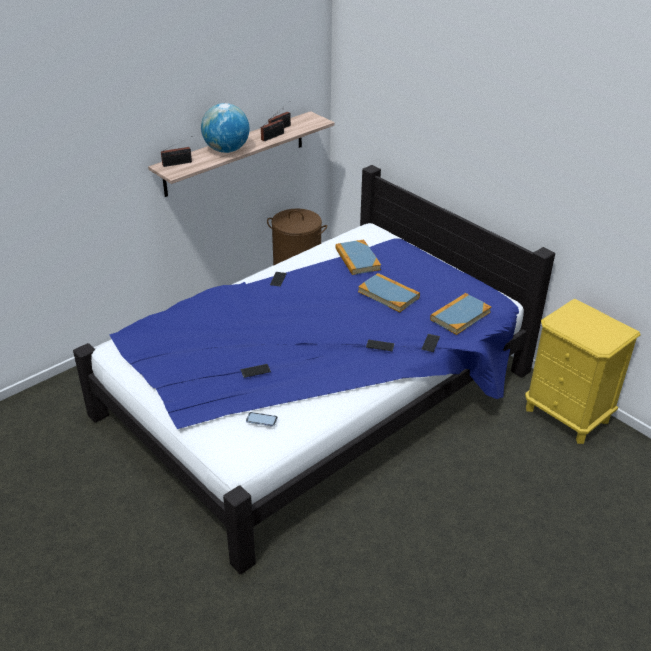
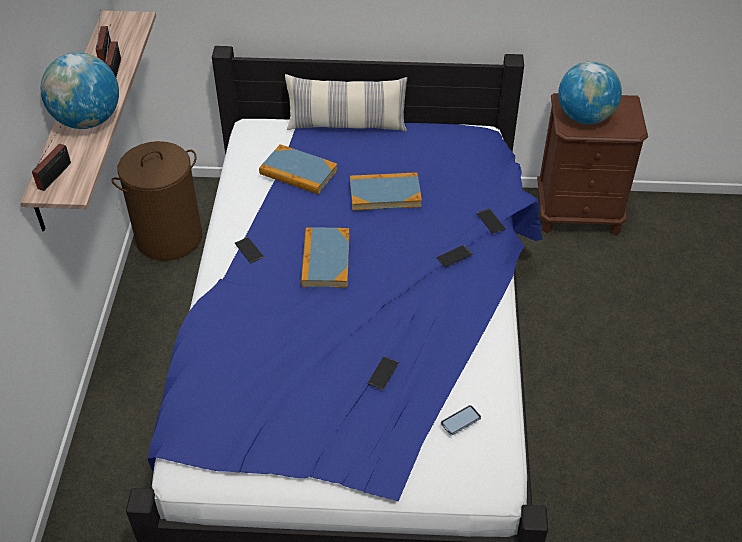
camera: 45 degrees left, 10 degrees up
(421, 253) = (347, 125): none -> pillow
(460, 316) = (474, 174): book -> book (325, 260)
(567, 415) = (579, 214): yellow nightstand -> brown nightstand
(575, 321) = (585, 117): none -> globe

